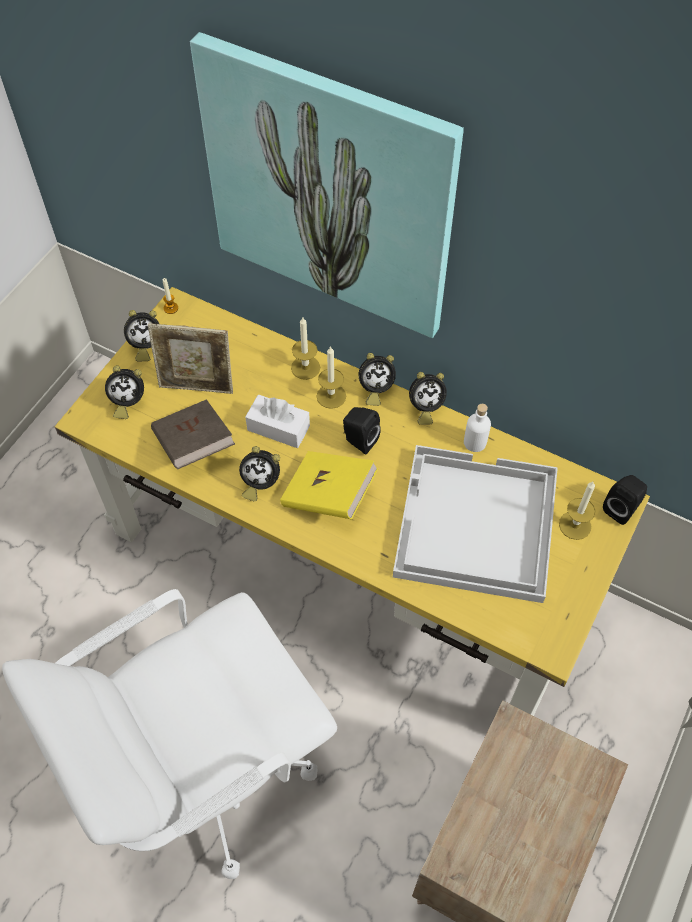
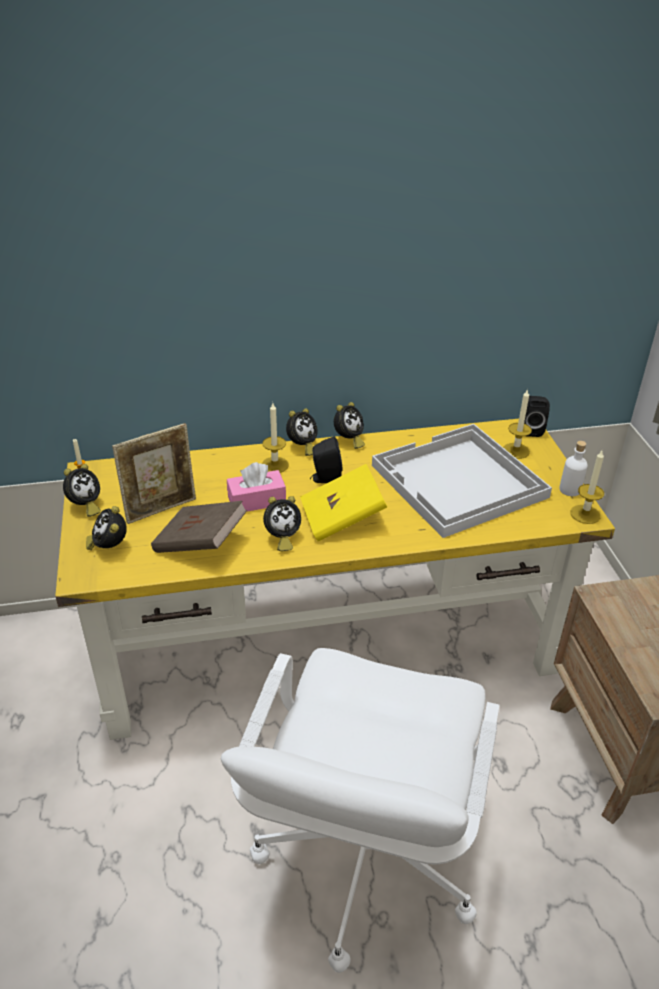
camera: 40 degrees left, 20 degrees down
(127, 402) = (109, 547): alarm clock -> alarm clock turned 120 degrees clockwise
(278, 428) = (257, 500): white tissue box -> pink tissue box
(305, 367) = (236, 459): candle -> candle (585, 514)
(329, 190) = (232, 255): picture -> none
(475, 442) = (403, 442): white bottle -> white bottle (570, 490)

